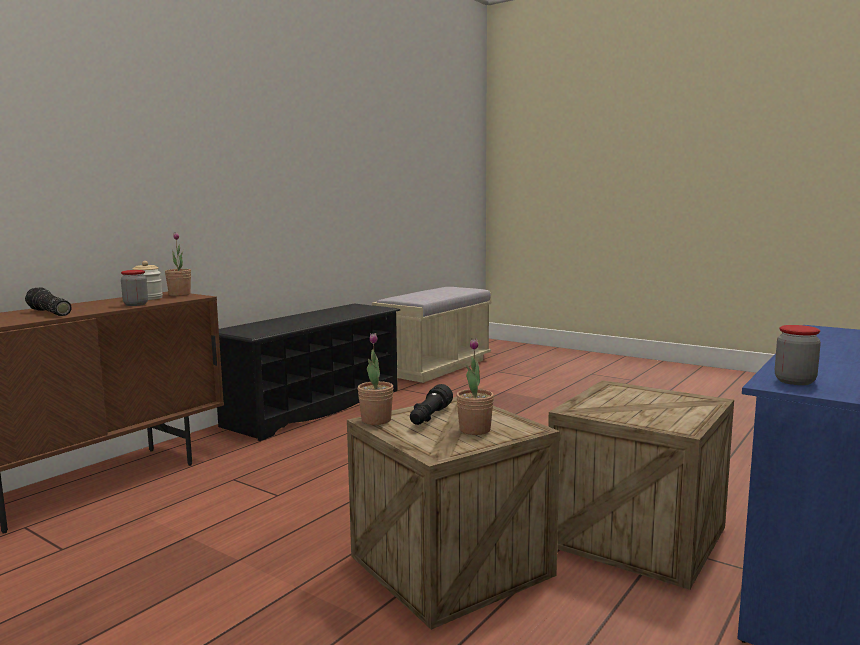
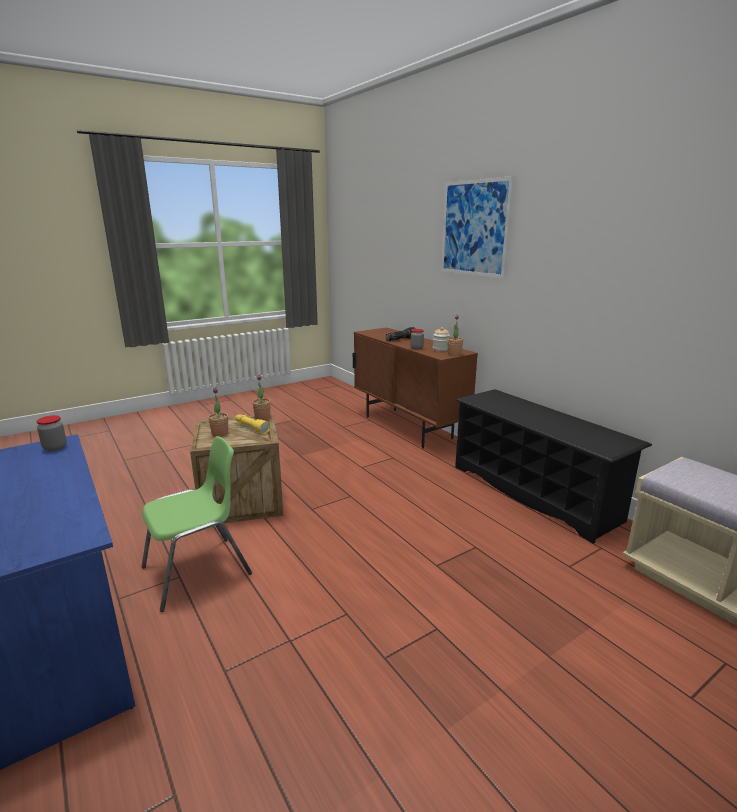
camera: 110 degrees right, 10 degrees up
(117, 103) = (474, 228): none -> picture
(429, 417) = (251, 428): black flashlight -> yellow flashlight
(637, 536) = (199, 571): crate -> green chair

